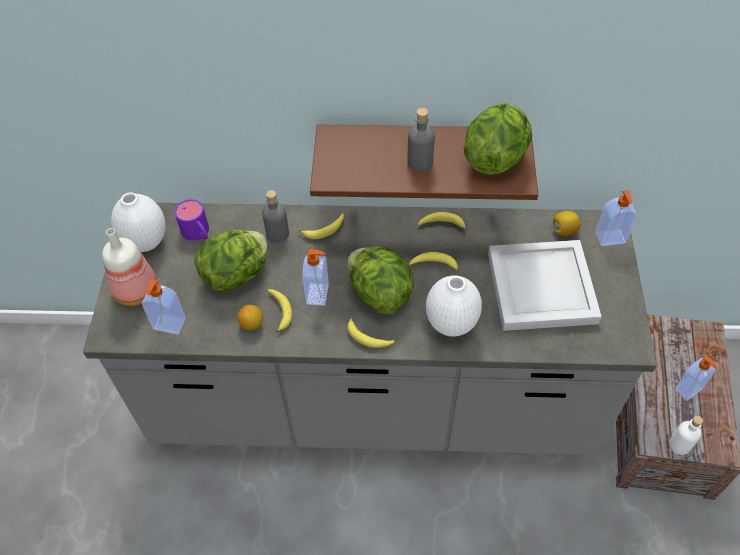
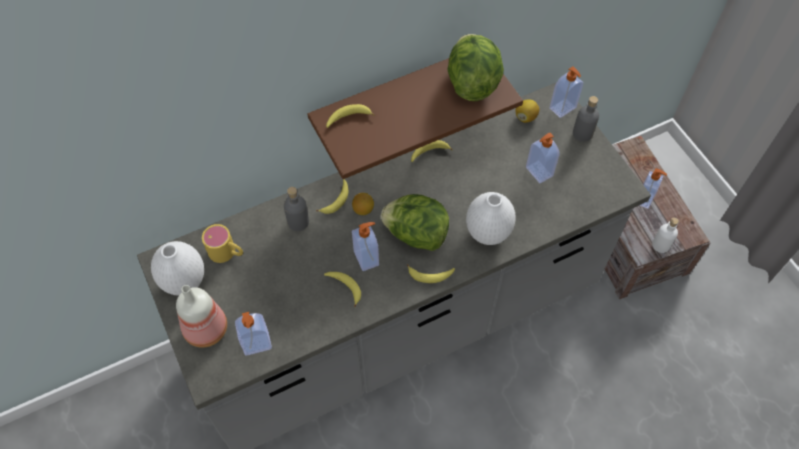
camera: 30 degrees left, 5 degrees up
(198, 233) = (227, 253): purple mug -> yellow mug
(237, 274) = (286, 273): lettuce -> none
(252, 324) = (328, 309): lemon -> lemon (363, 209)
(420, 162) = (415, 111): grey bottle -> grey bottle (582, 133)
(434, 264) = (443, 189): banana -> banana (348, 118)
(543, 289) = (538, 172): white tray -> soap dispenser

